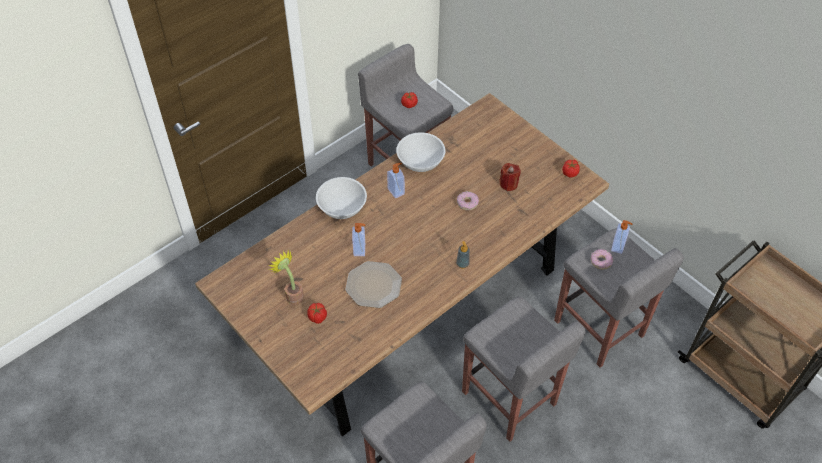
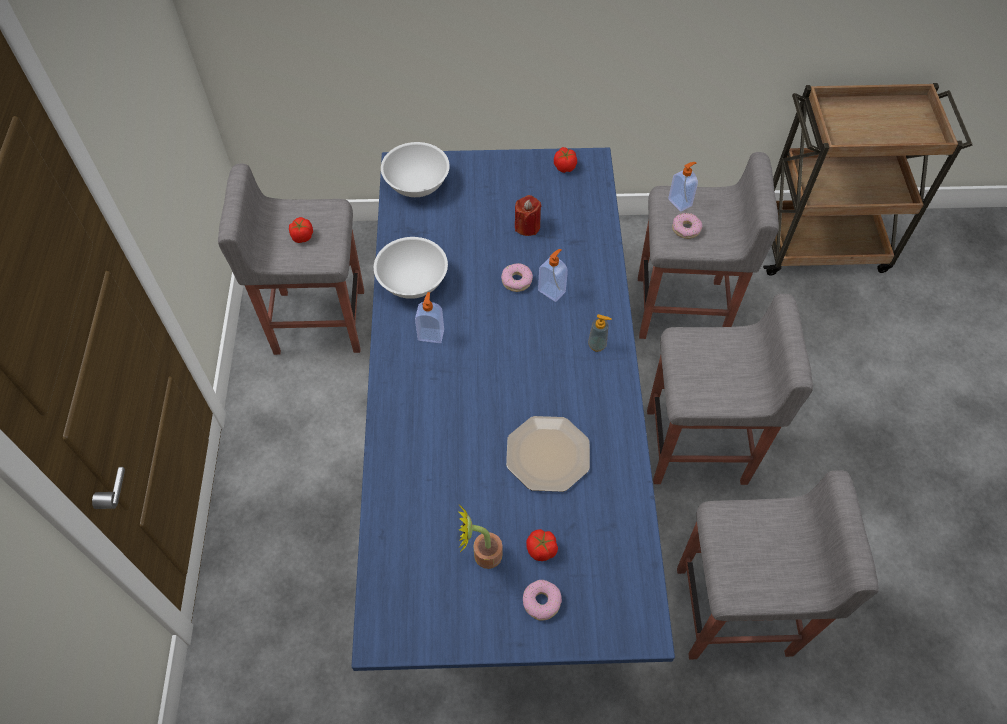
camera: 50 degrees left, 5 degrees up
(289, 335) = (541, 602): none -> donut
(342, 207) = (399, 407): white bowl -> white bowl (416, 184)
(360, 249) = (481, 432): soap dispenser -> soap dispenser (552, 291)
(410, 305) = (504, 453): brown dining table -> blue dining table

